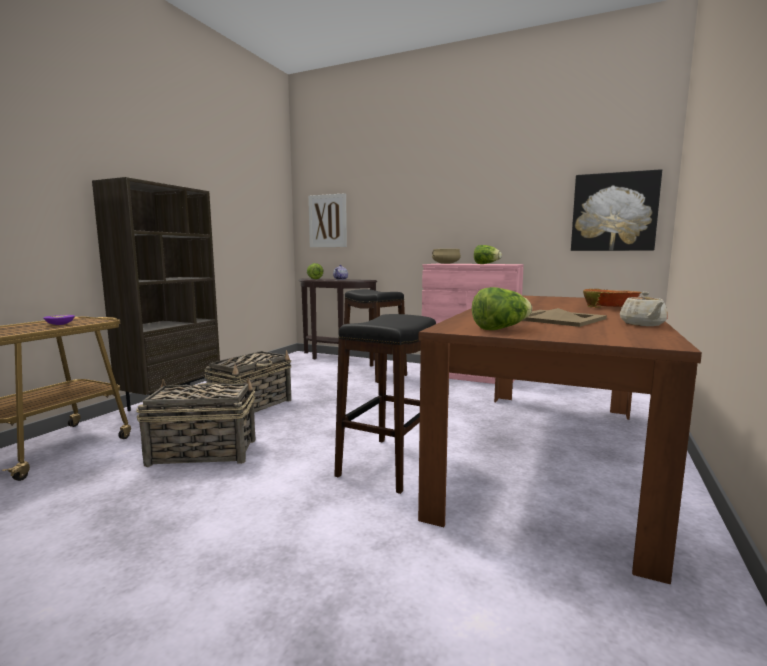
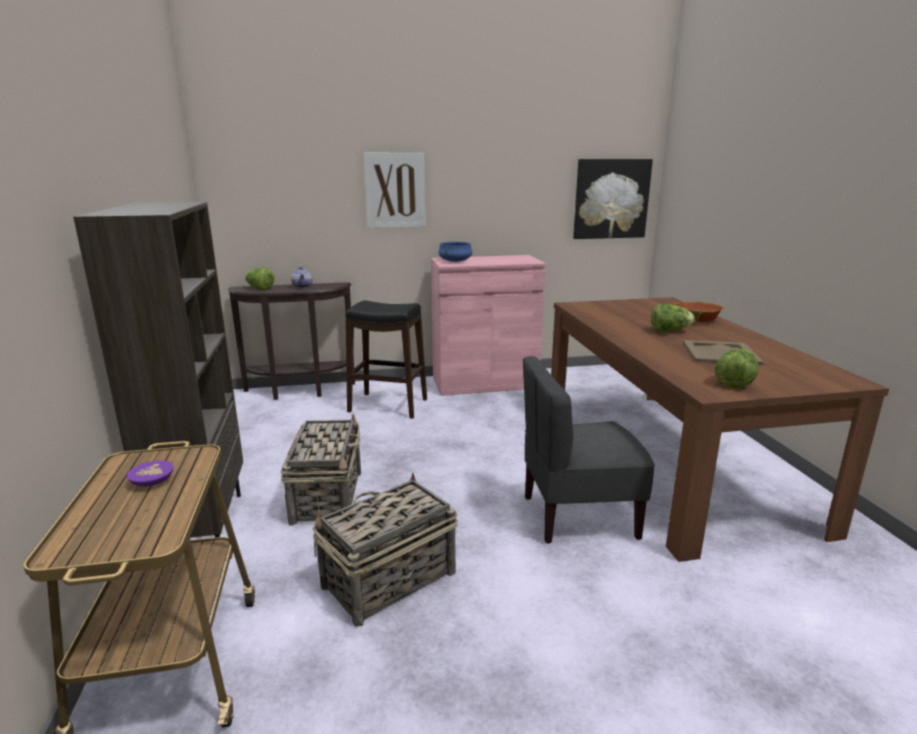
camera: 35 degrees left, 10 degrees up
(327, 221) = (264, 202): picture -> picture (395, 190)
(389, 463) = (578, 516): black stool -> grey chair
(446, 263) = (455, 261): beige cooking pot -> blue cooking pot
(486, 264) = (503, 260): lettuce -> lettuce (669, 331)
(642, 324) = (782, 351): beige teapot -> none

